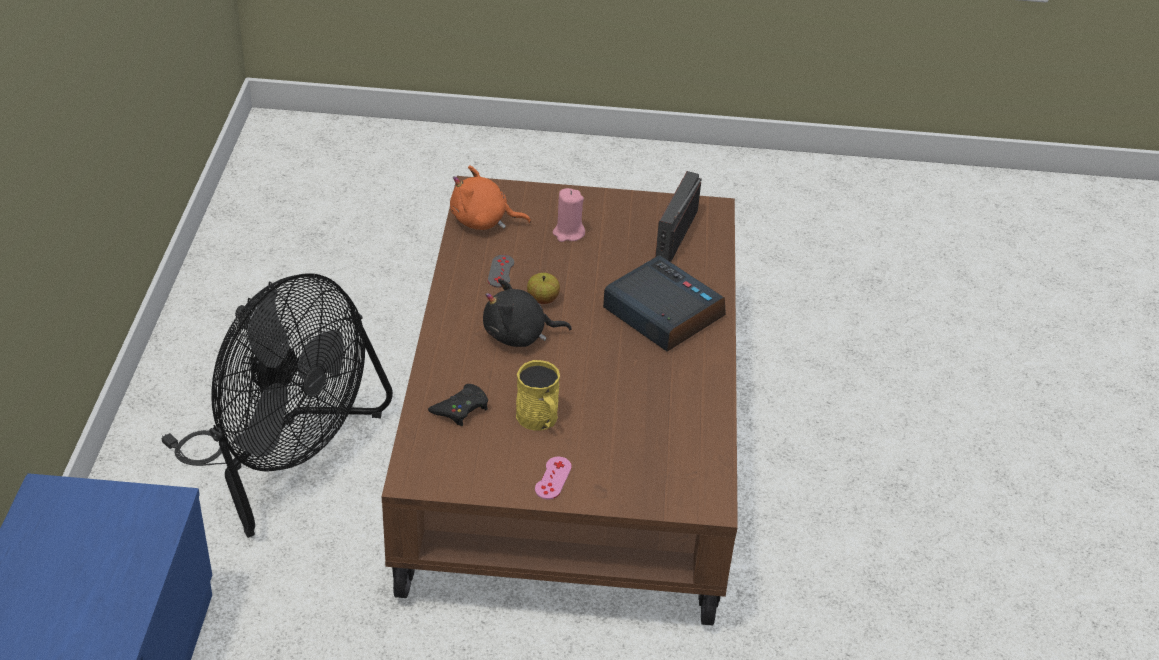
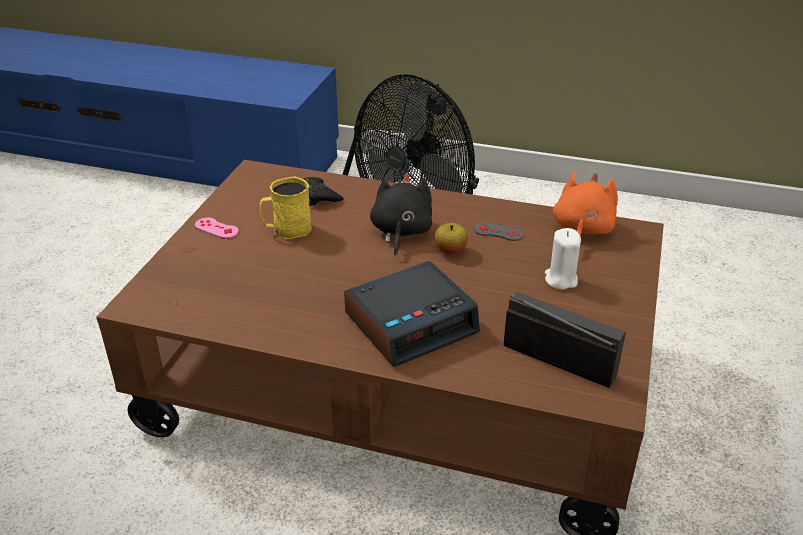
camera: 105 degrees right, 5 degrees down
(568, 233) = (560, 279): pink candle -> white candle

